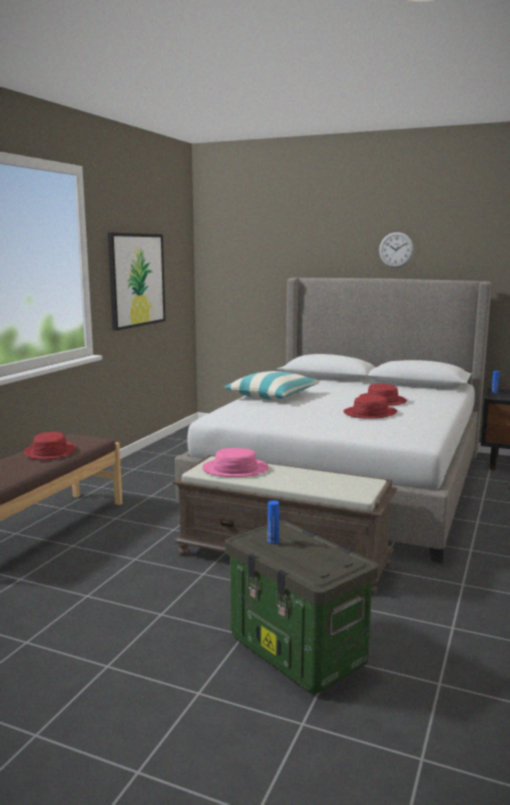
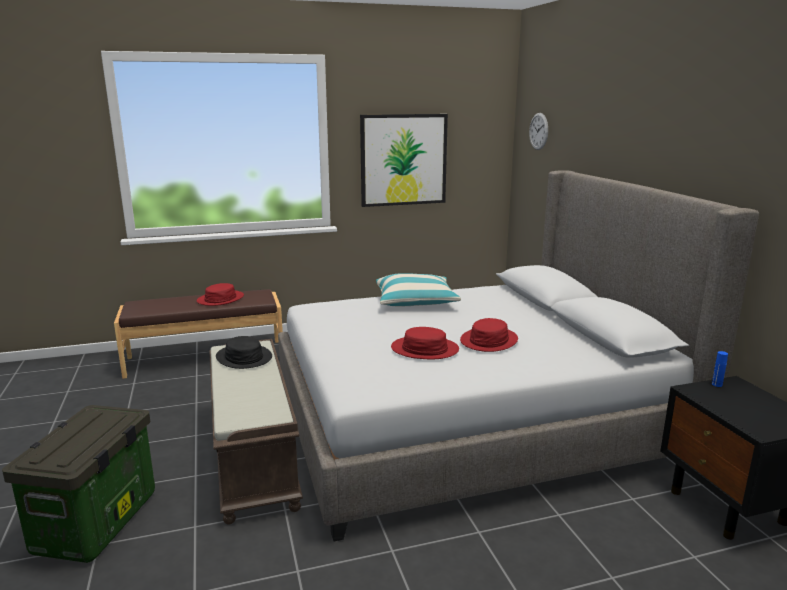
camera: 50 degrees right, 5 degrees up
(235, 469) = (244, 357): pink hat -> black hat
(273, 541) = (91, 421): blue bottle -> none
(396, 250) = (665, 146): wall clock -> wall clock (538, 131)

